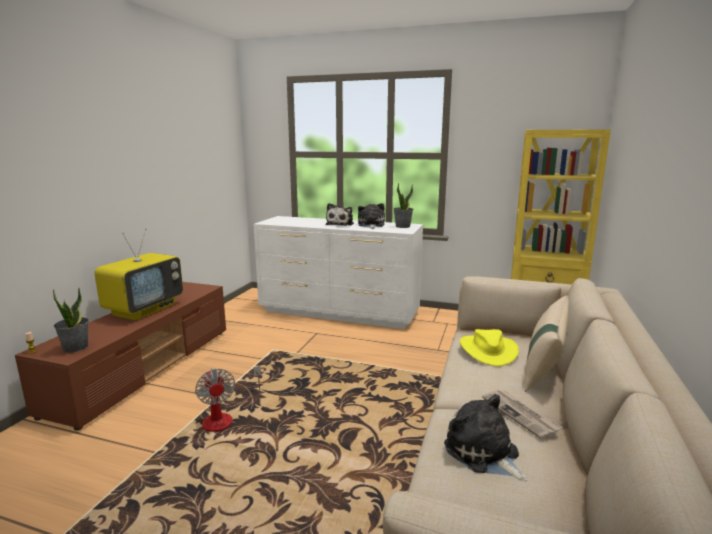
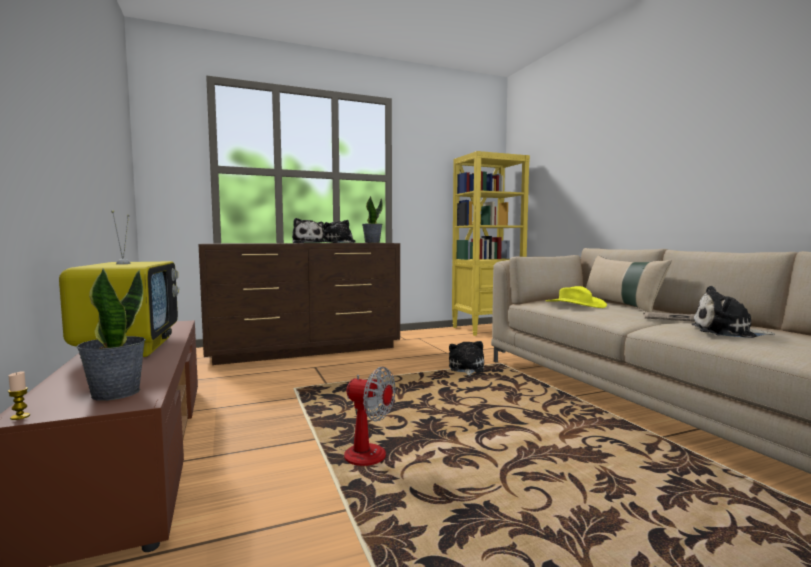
camera: 40 degrees left, 10 degrees down
(339, 312) = (306, 350): white dresser -> brown dresser
(417, 375) = (466, 369): none -> plush toy

